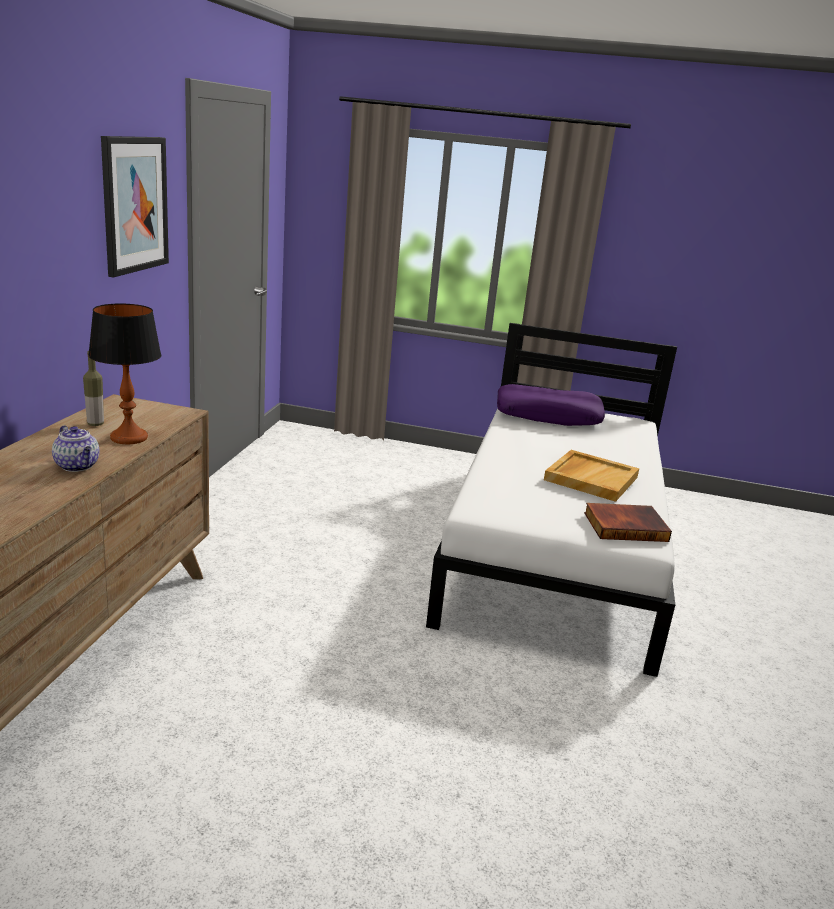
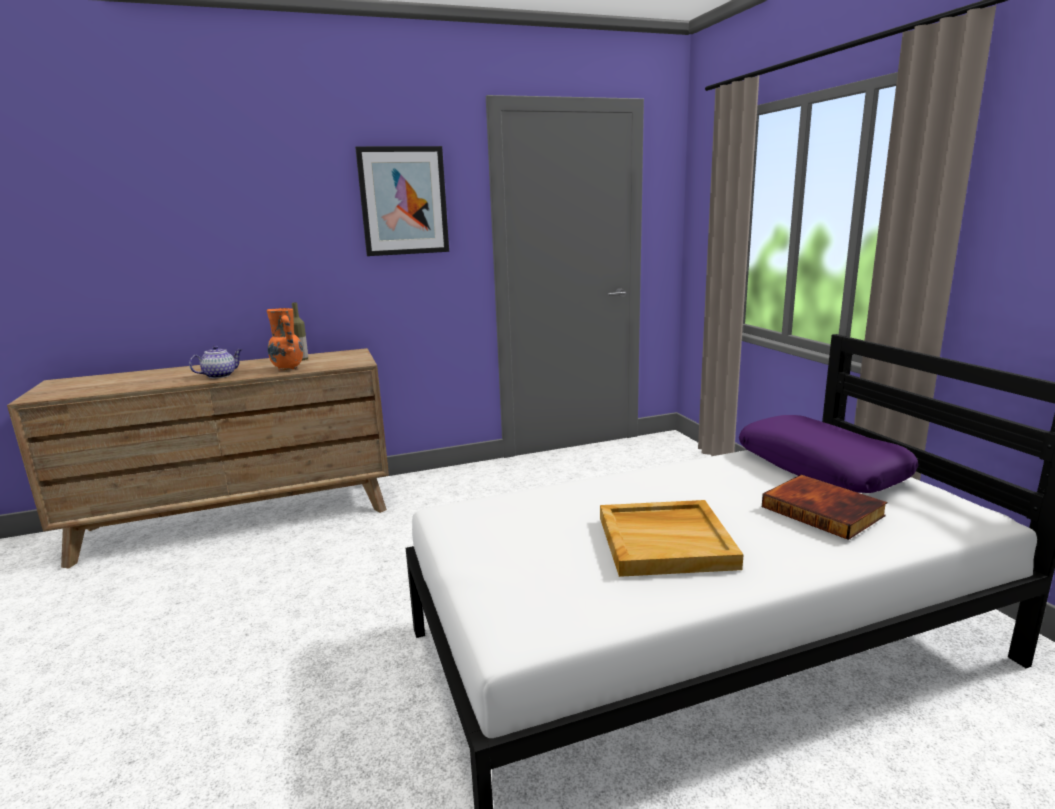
camera: 60 degrees right, 5 degrees down
(78, 466) = (220, 375): teapot -> teapot turned 150 degrees counterclockwise
(129, 437) = (288, 369): table lamp -> orange vase
(625, 526) = (547, 604): book -> book (824, 510)

